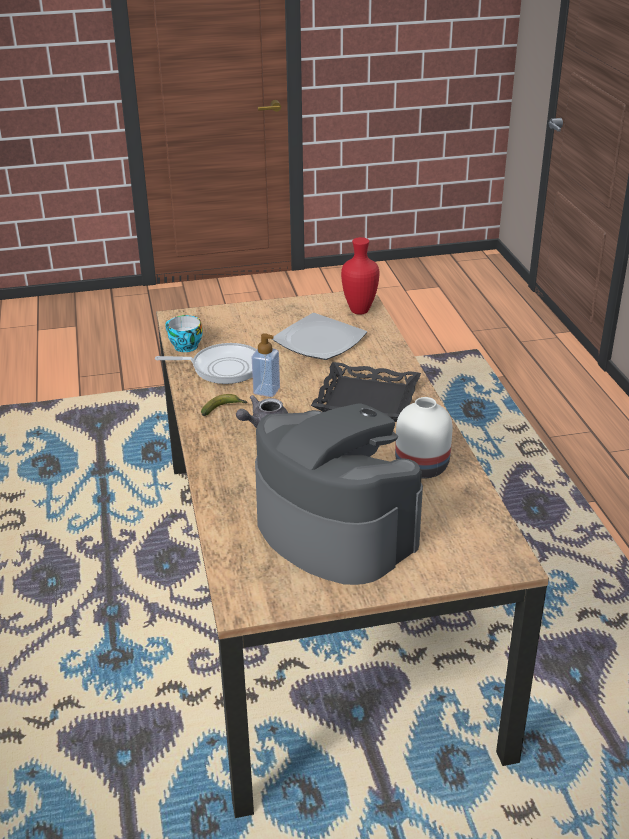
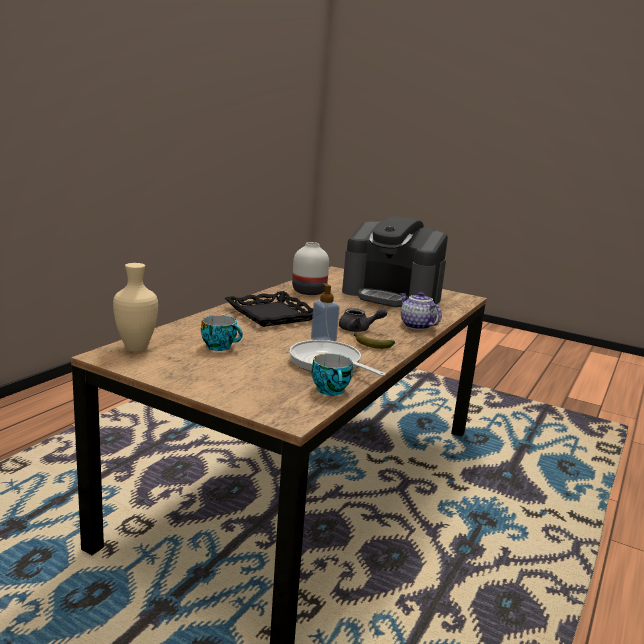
camera: 140 degrees left, 15 degrees down
(223, 469) = (416, 325): none -> teapot
(319, 341) = (220, 346): plate -> cup
(334, 530) = (392, 295): coffee machine -> coffee machine turned 60 degrees counterclockwise
(358, 311) = (137, 349): red vase -> beige vase

